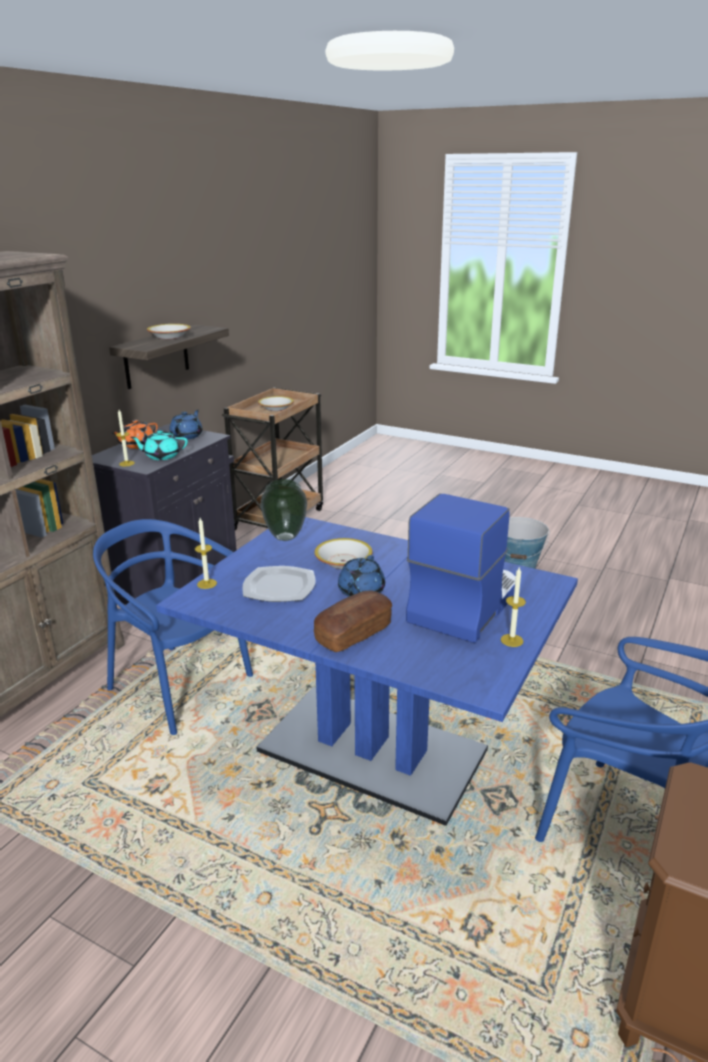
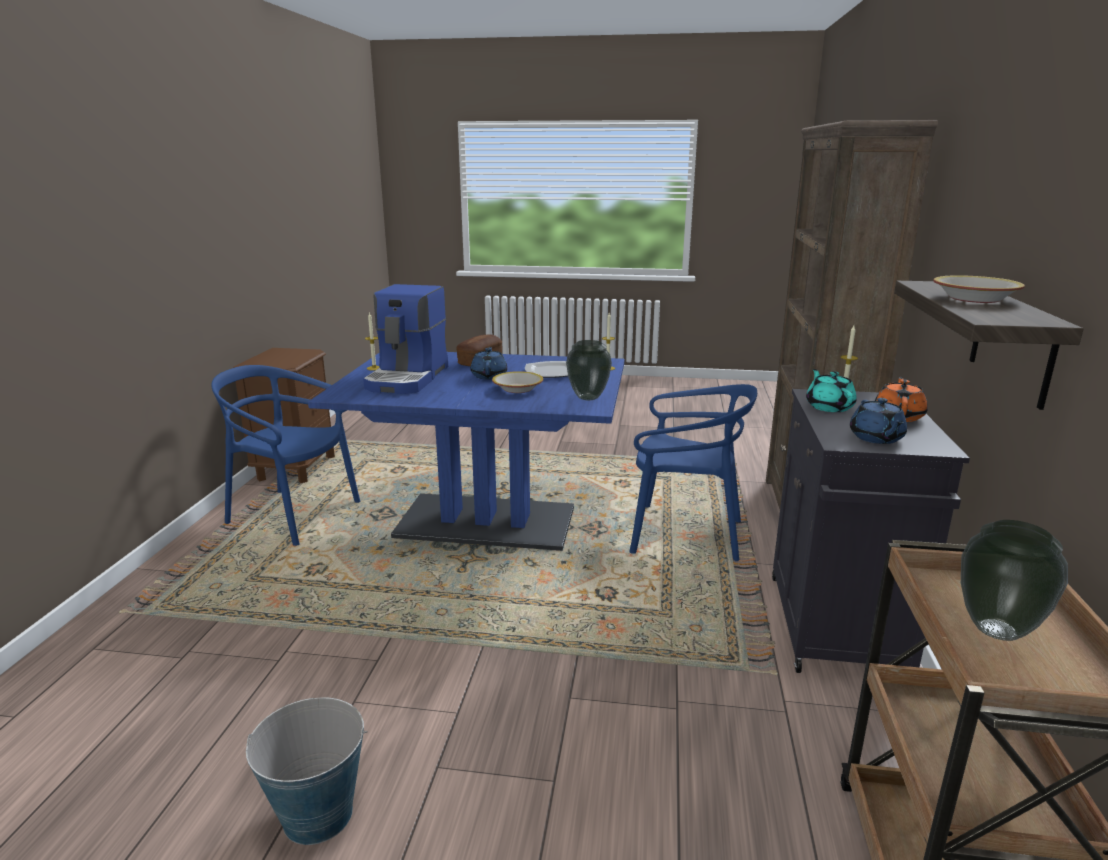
camera: 160 degrees right, 5 degrees down
(162, 456) = (829, 407): turquoise teapot -> turquoise teapot turned 75 degrees counterclockwise
(276, 408) = (996, 629): bowl -> vase

